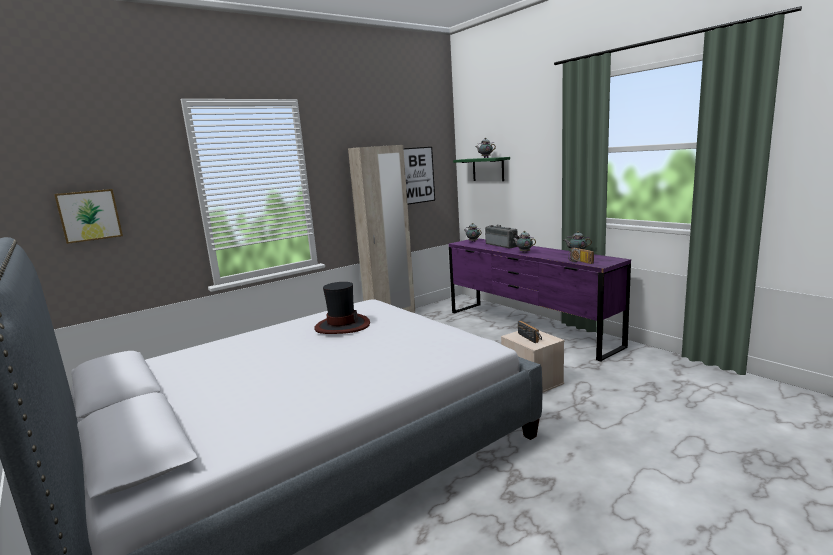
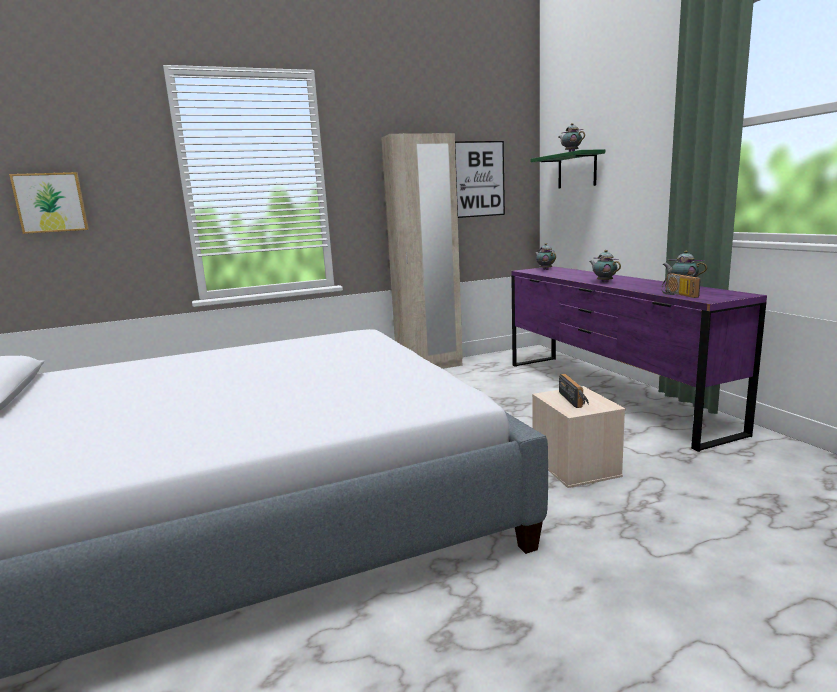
camera: 15 degrees right, 0 degrees up
(342, 326) = (299, 354): hat -> none
(503, 245) = (582, 274): radio -> none

